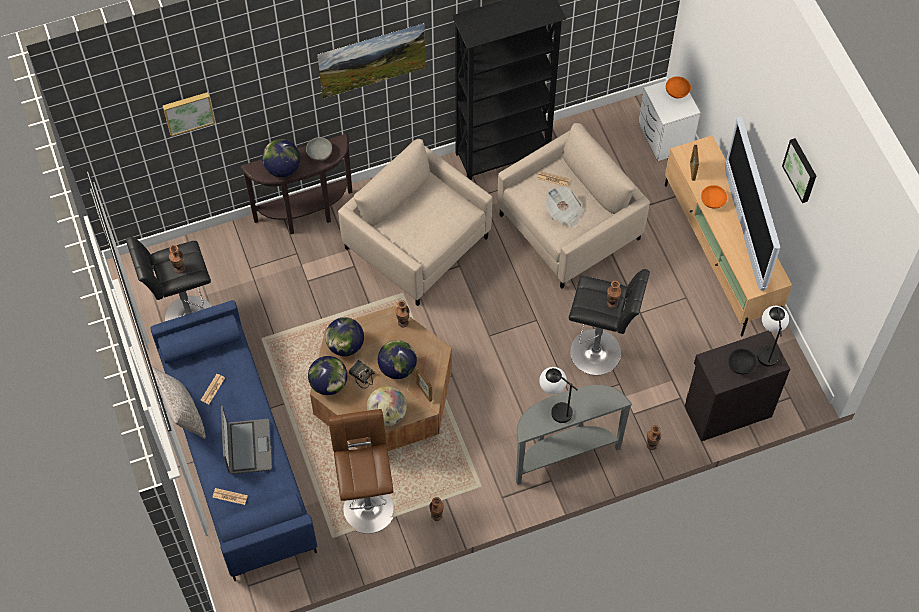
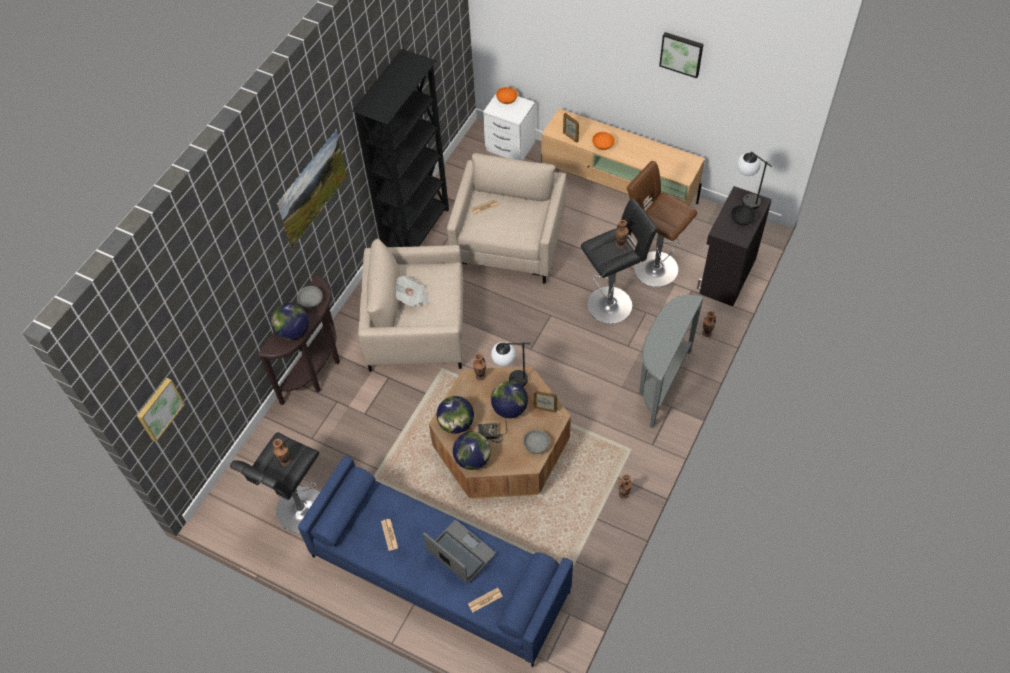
camera: 40 degrees left, 5 degrees down
(181, 414) = (384, 573): grey pillow -> none
(188, 112) = (205, 322): picture -> picture (159, 408)
(367, 504) = (569, 527): brown stool -> brown stool (653, 267)
(387, 414) = (536, 445): globe -> grey bowl
(554, 408) = (659, 338): table lamp -> table lamp (510, 380)
(564, 213) = (515, 222): newspaper -> newspaper (412, 298)
(744, 230) = (640, 148): television -> none

